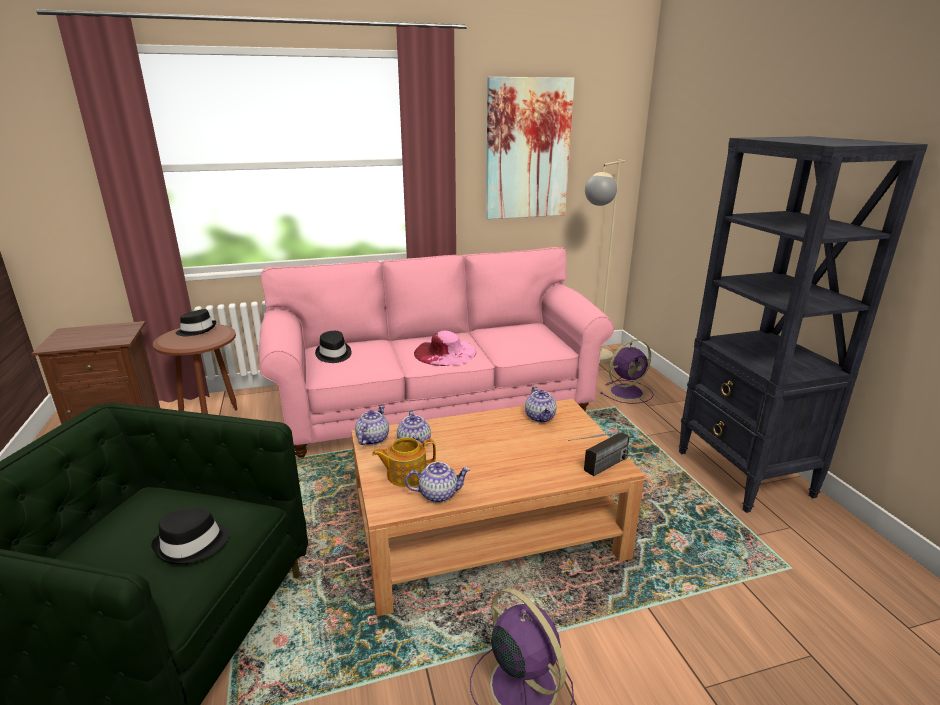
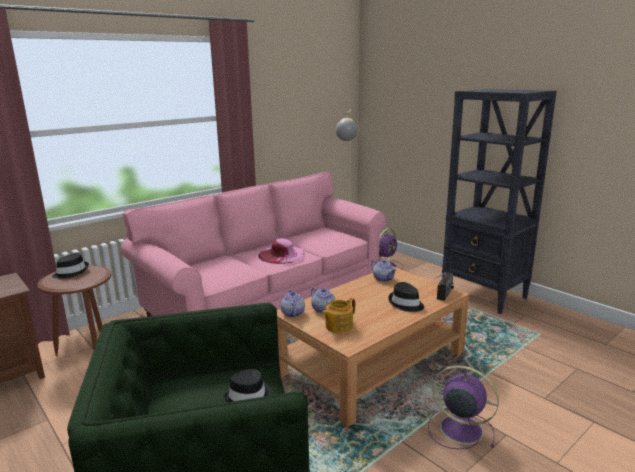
camera: 25 degrees left, 5 degrees down
(333, 354) = (202, 270): black hat -> black hat (406, 304)
(438, 494) = (370, 330): teapot -> none
(528, 150) = (292, 105): picture -> none

